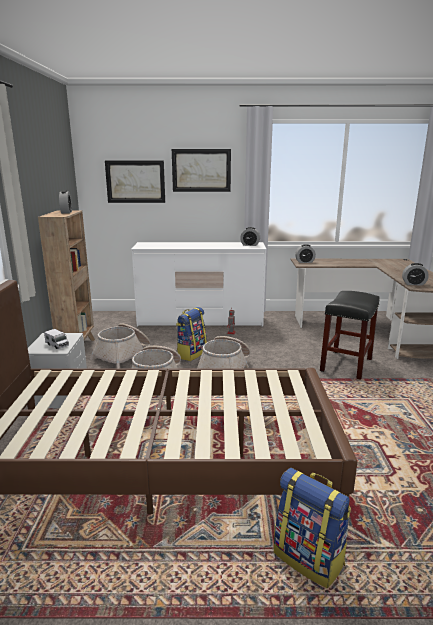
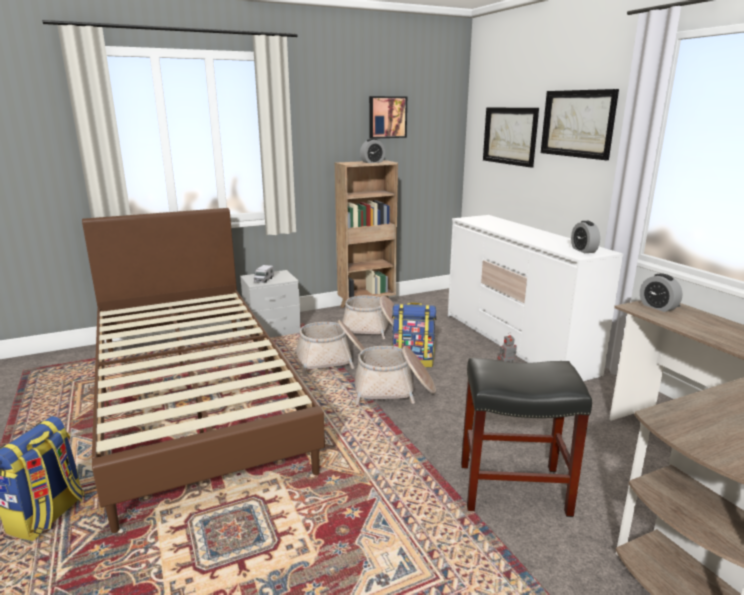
camera: 65 degrees right, 0 degrees up
(48, 170) = (387, 117): none -> picture
(413, 284) = (688, 415): alarm clock -> none

